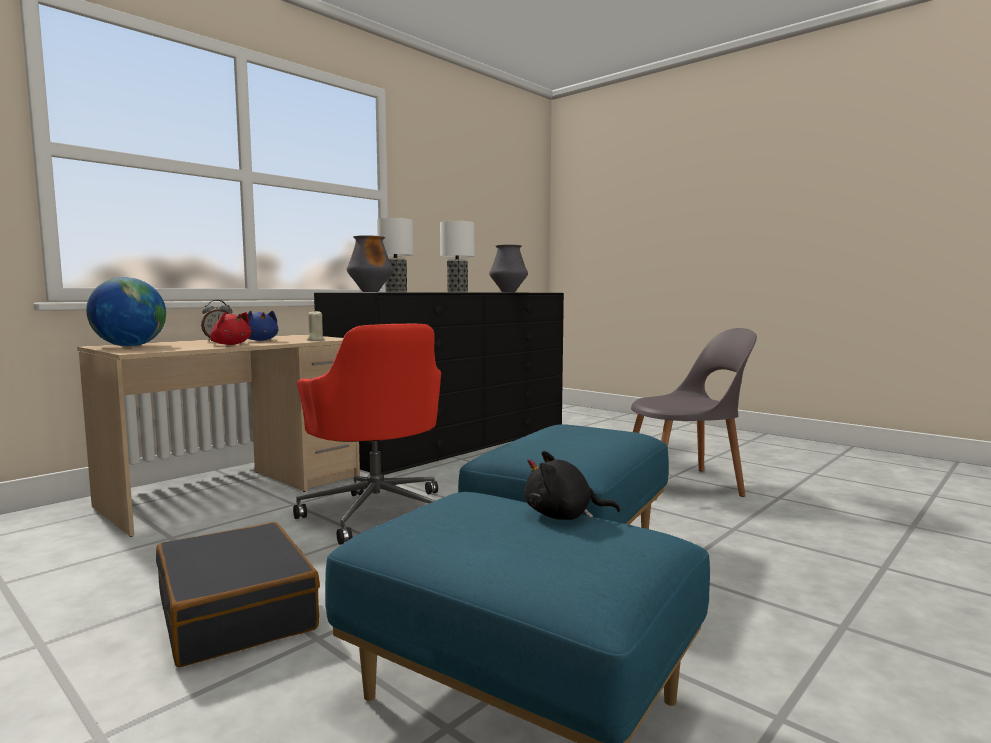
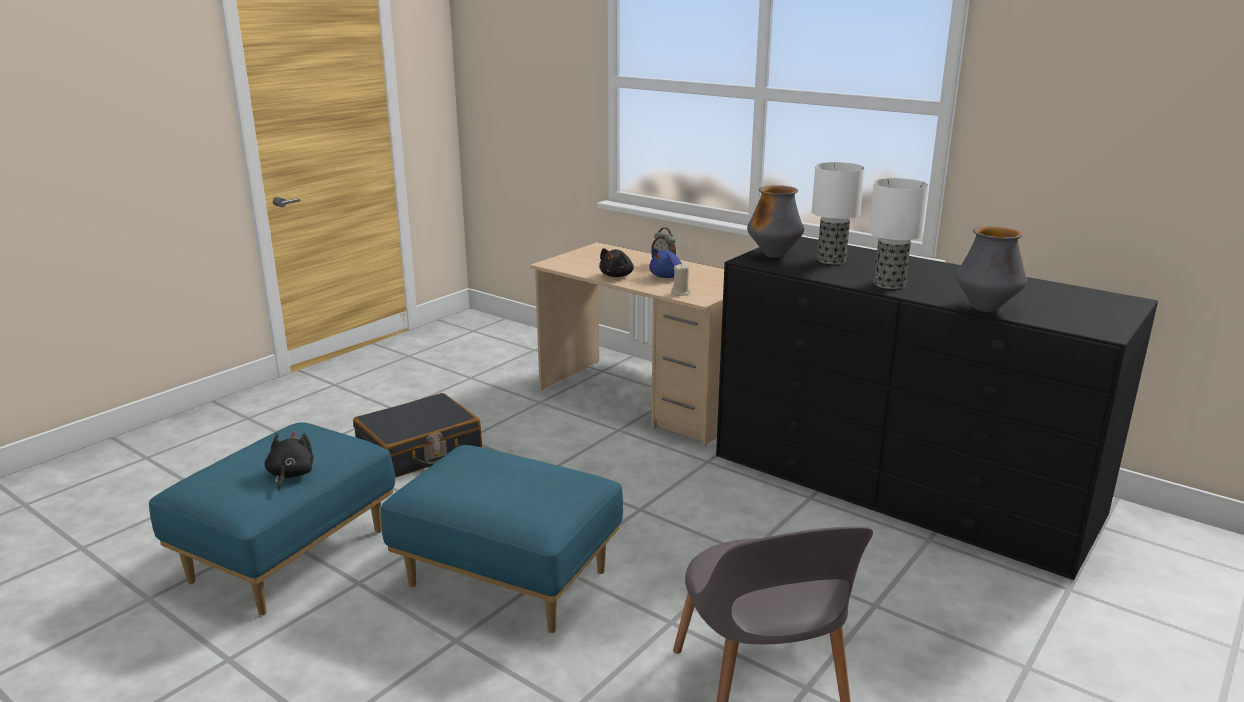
camera: 85 degrees right, 15 degrees up
(129, 346) = (594, 254): globe -> none
(230, 344) = (617, 275): red plush toy -> black plush toy
(377, 512) = (603, 470): red office chair -> none

